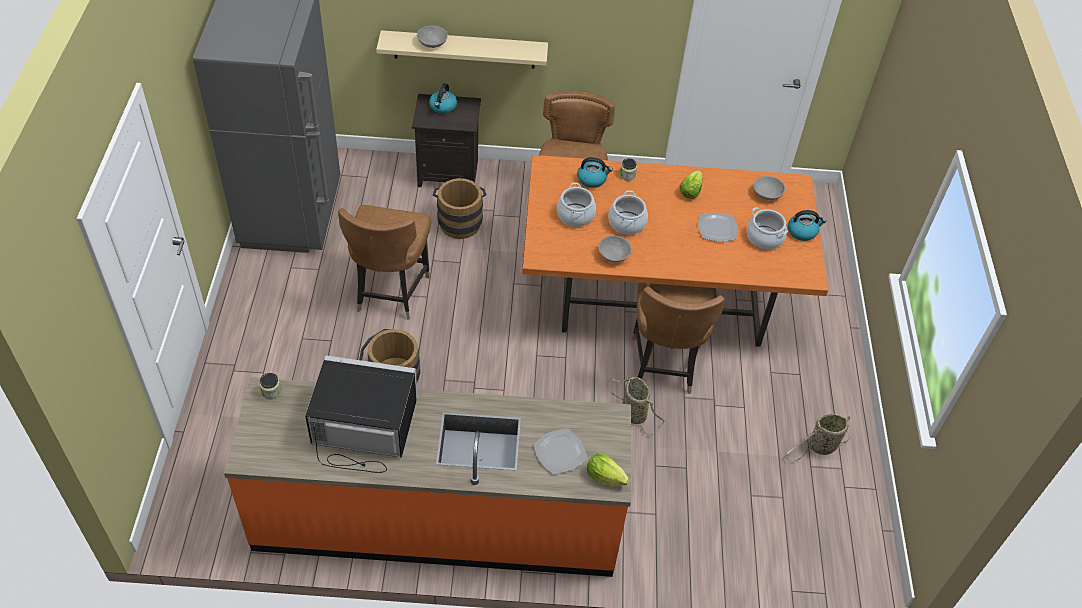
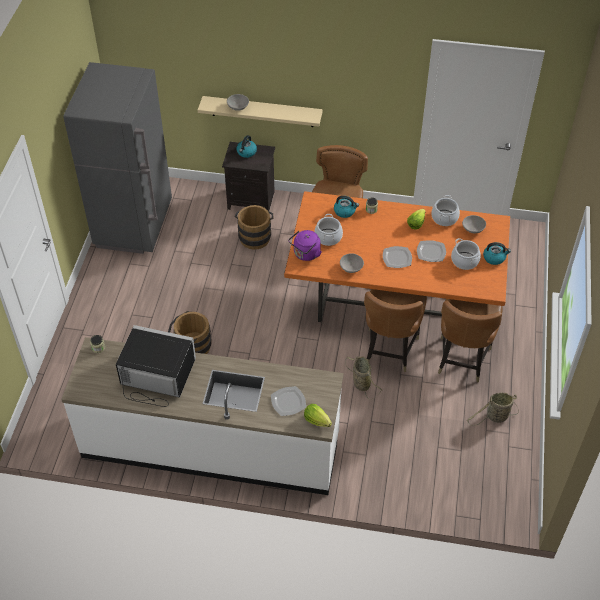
camera: 10 degrees right, 0 degrees up
(390, 292) = (198, 285): brown chair -> brown chair (461, 359)
(437, 518) = (211, 445): orange counter -> white counter
(548, 240) = (305, 254): none -> purple kettle
(626, 223) = (364, 245): cooking pot -> cooking pot (444, 218)
(673, 238) = (396, 258): none -> plate

